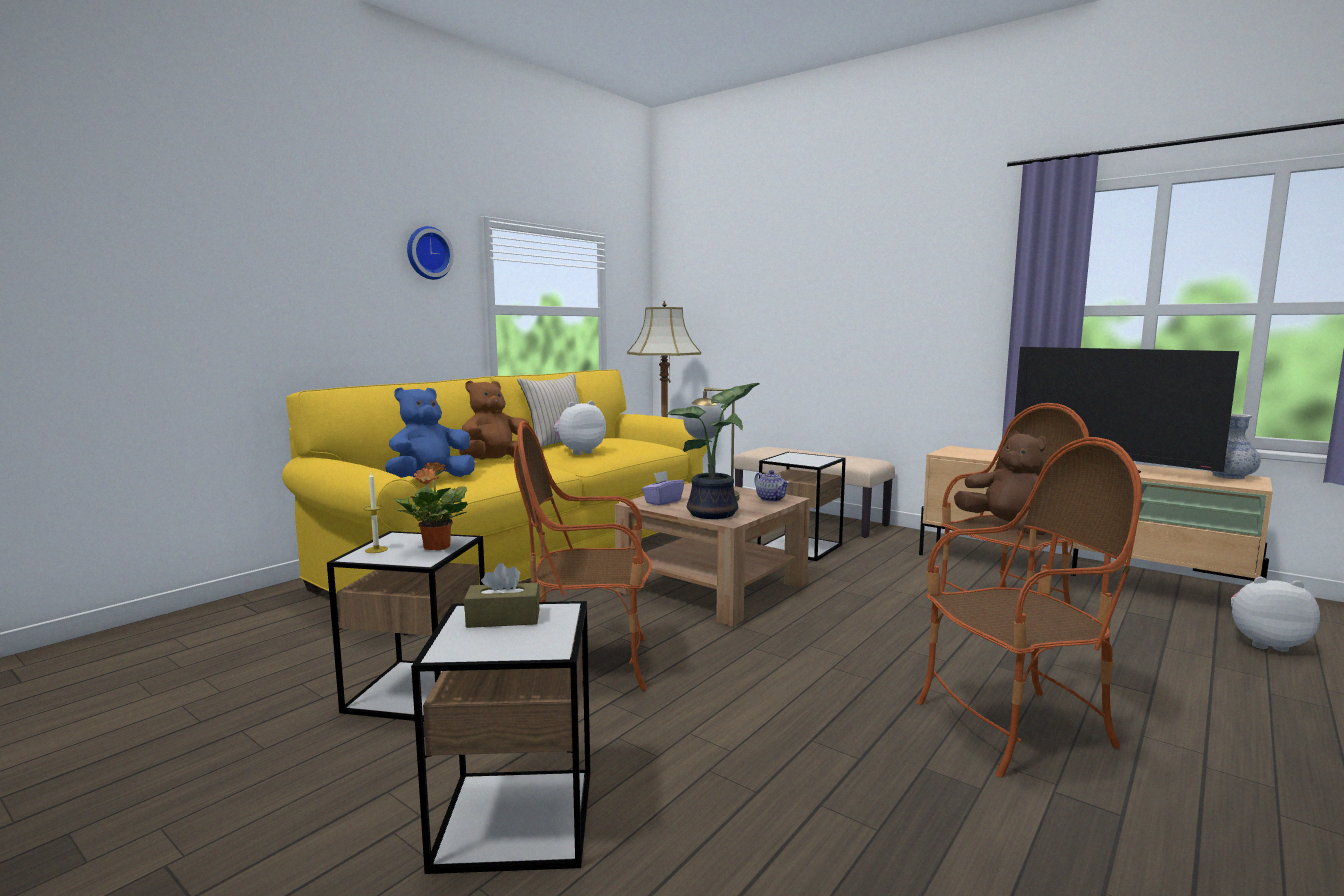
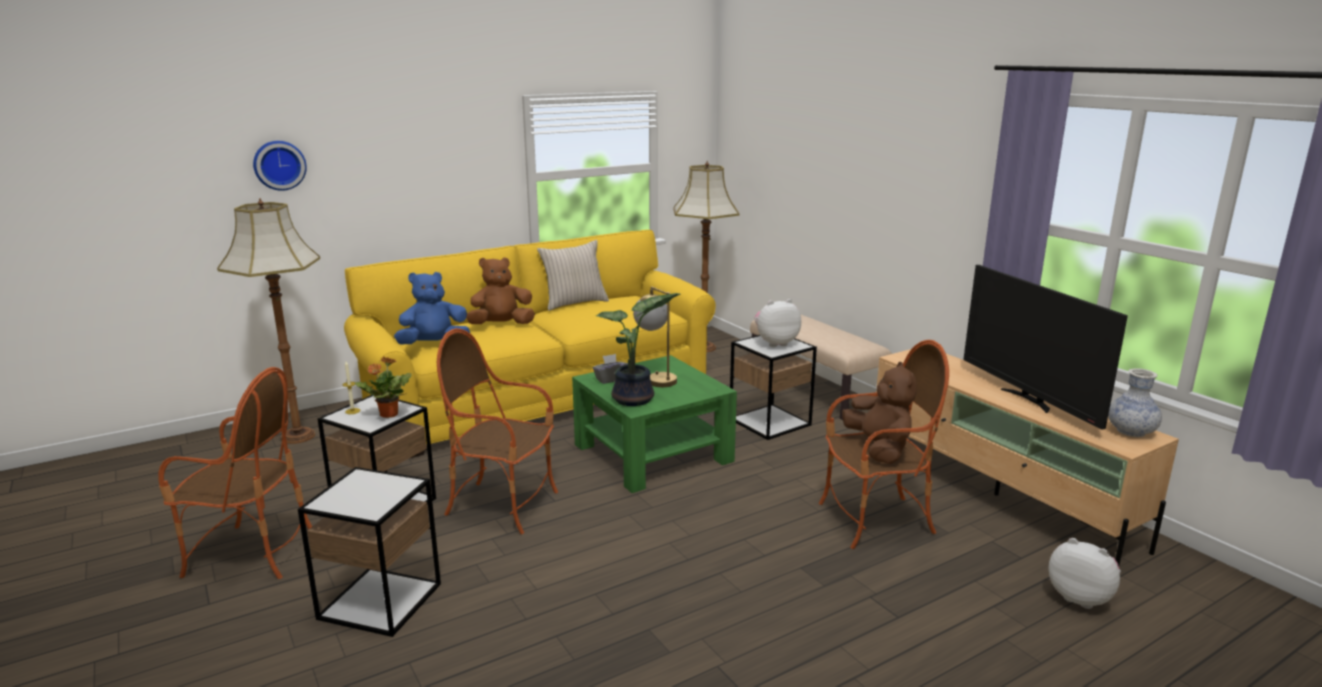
camera: 20 degrees right, 10 degrees up
(219, 632) = (297, 436): none -> floor lamp
(427, 253) = (470, 136): wall clock -> wall clock (279, 165)
(503, 618) = (370, 484): brown tissue box -> none
(579, 452) = (578, 318): plush toy -> plush toy (775, 343)
(662, 502) = (611, 379): purple tissue box -> grey tissue box
(713, 587) = (653, 453): brown coffee table -> green coffee table
(771, 499) = (702, 388): teapot -> none
(1014, 728) = (747, 618): armchair -> armchair (251, 554)

